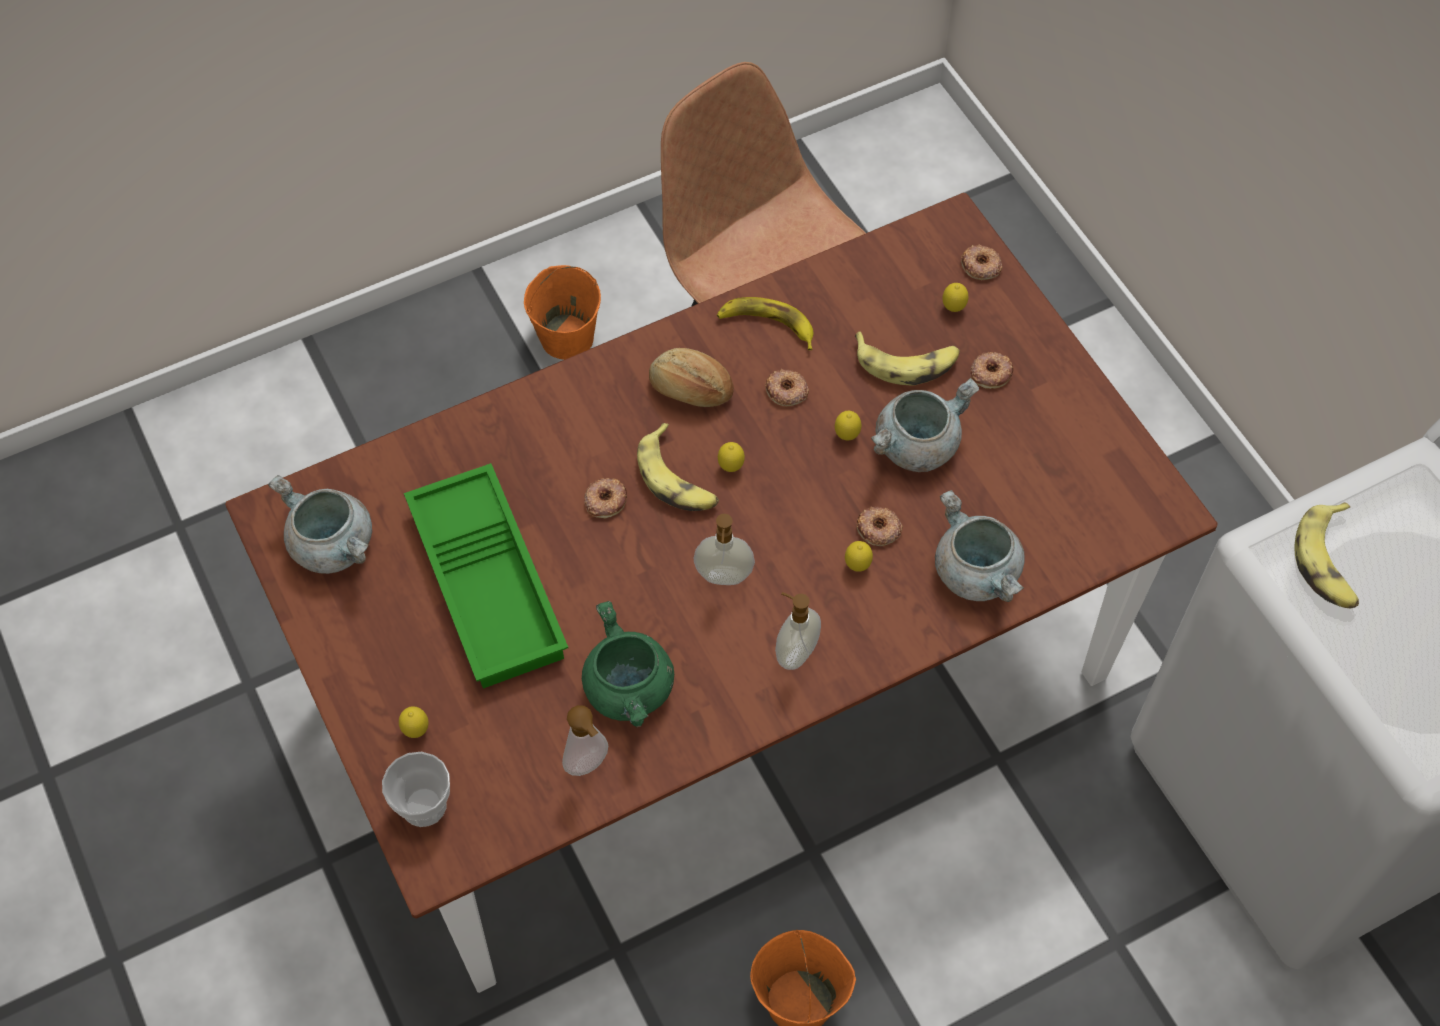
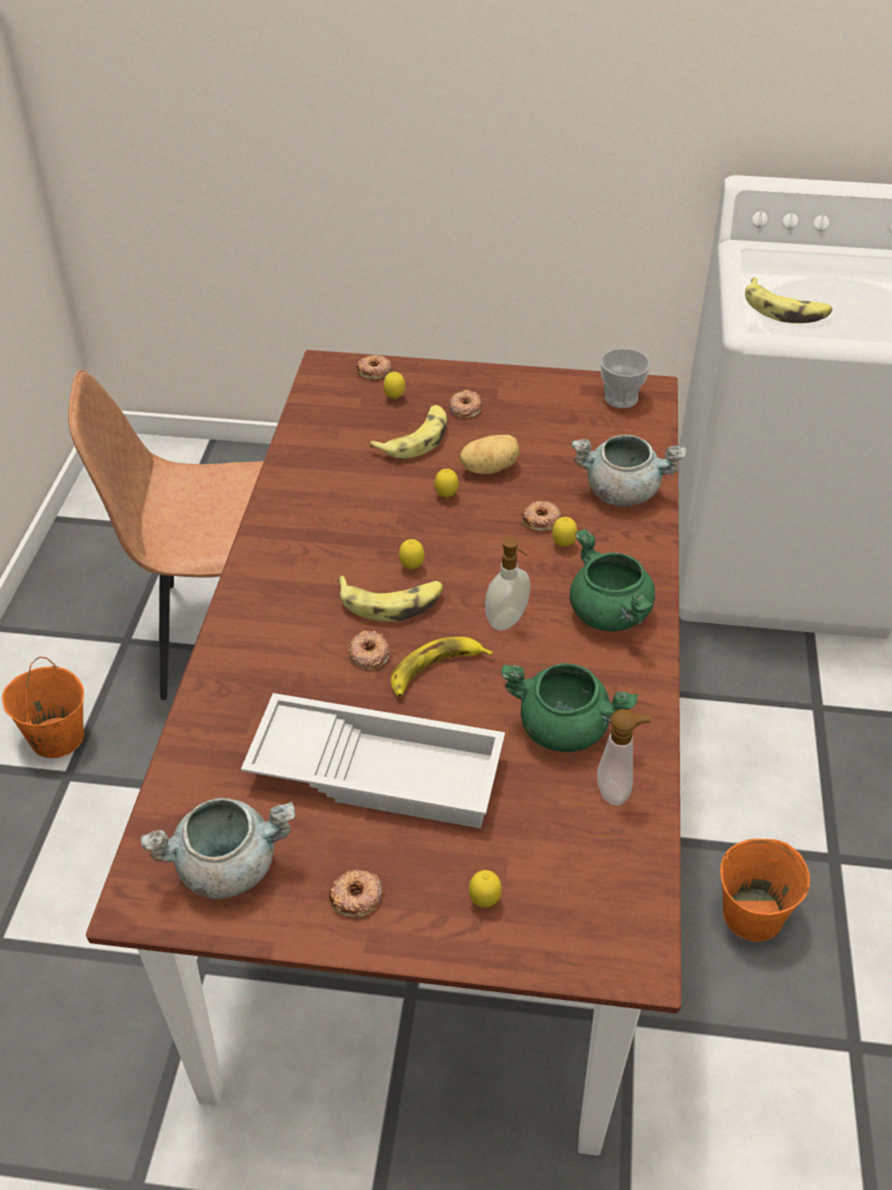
camera: 55 degrees left, 15 degrees down
(424, 805) = (569, 936): cup -> cup (621, 398)
(491, 584) = (379, 768): green tray -> white tray
(690, 390) = (318, 555): bread -> none
(767, 325) = (306, 488): banana -> banana (435, 670)
(786, 391) = (375, 506): donut -> donut (356, 897)
(795, 652) = (610, 614): soap dispenser -> green cooking pot
(916, 445) = (489, 468): grey cooking pot -> potato

